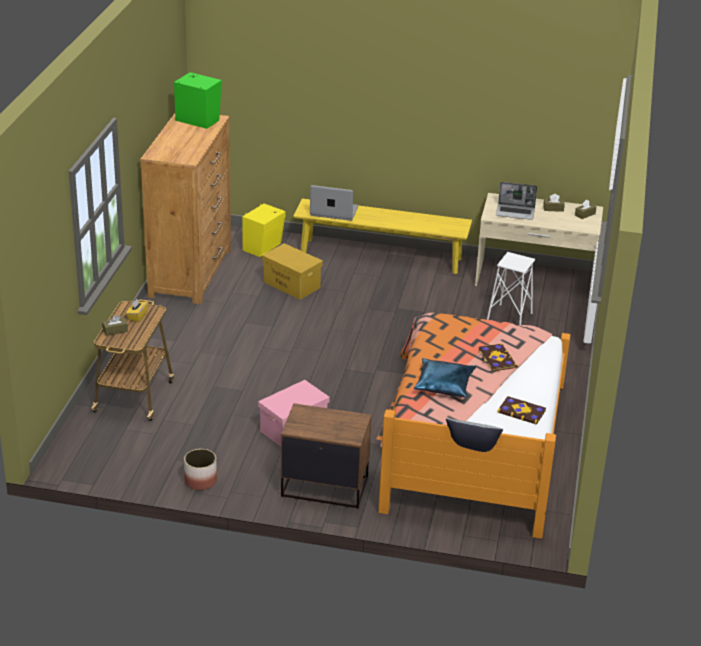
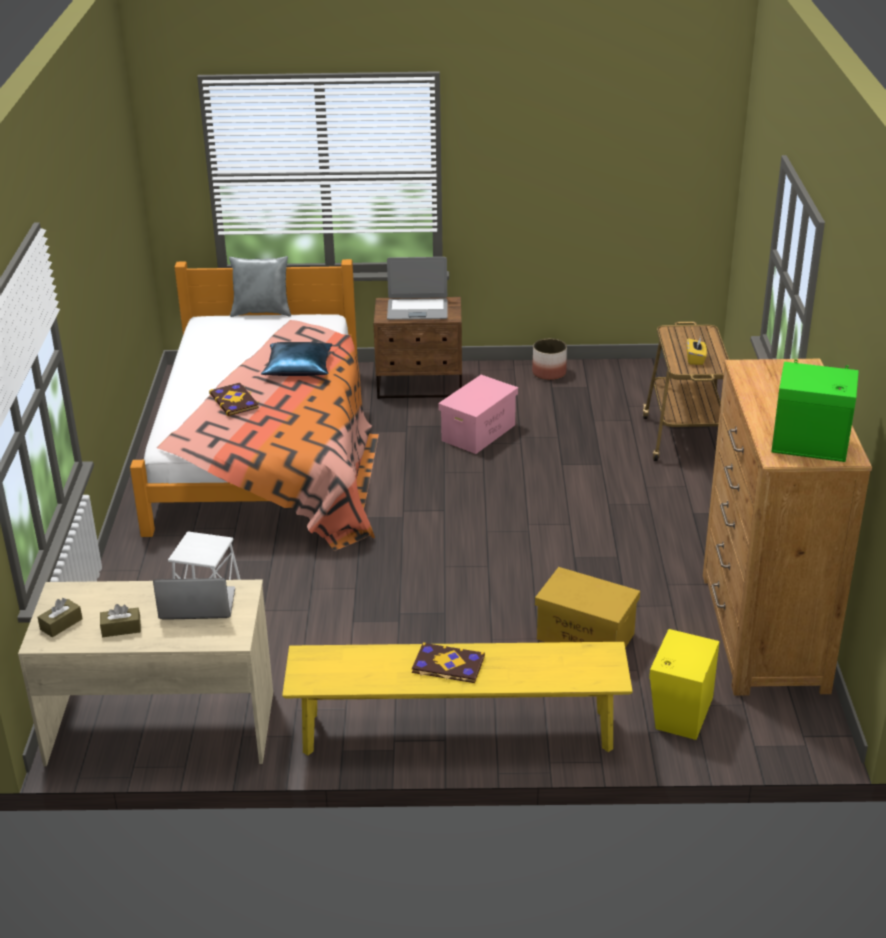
camera: 170 degrees right, 0 degrees up
(115, 330) = (705, 339): brown tissue box -> none
(334, 212) = (554, 664): laptop -> laptop (417, 310)
(521, 411) = (206, 359): book -> book (448, 665)

